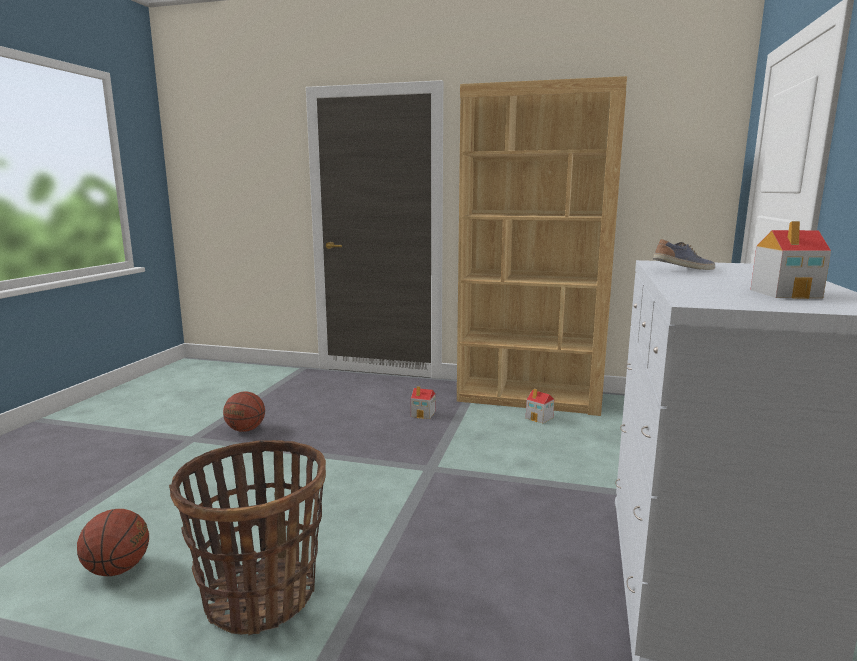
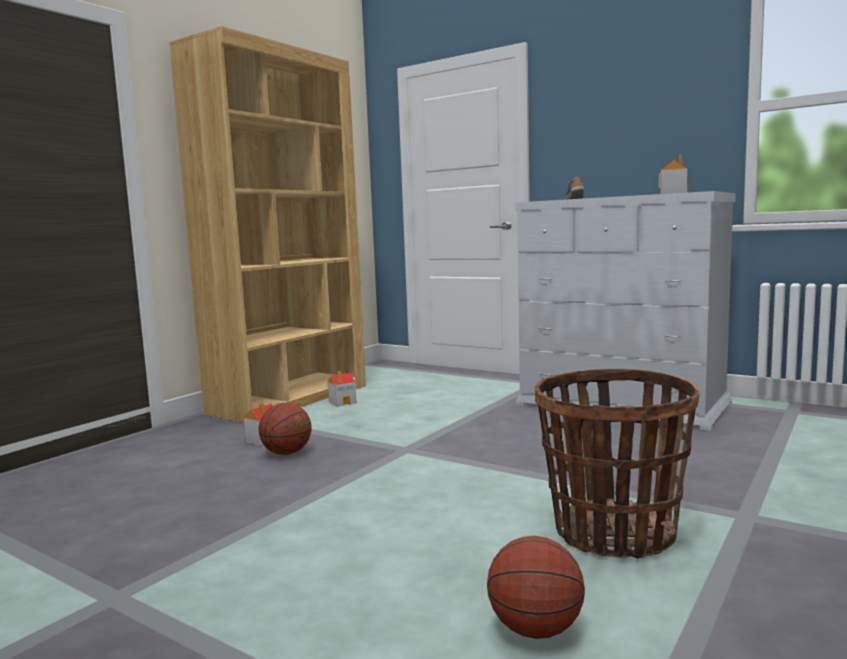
camera: 70 degrees left, 5 degrees down
(245, 430) = (147, 548): basketball -> basketball (286, 453)

